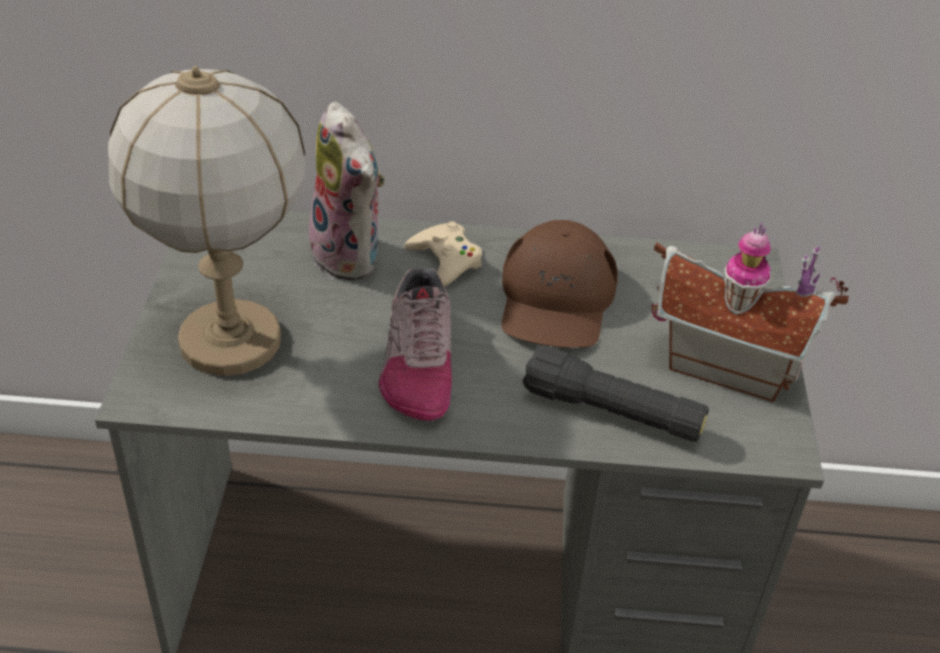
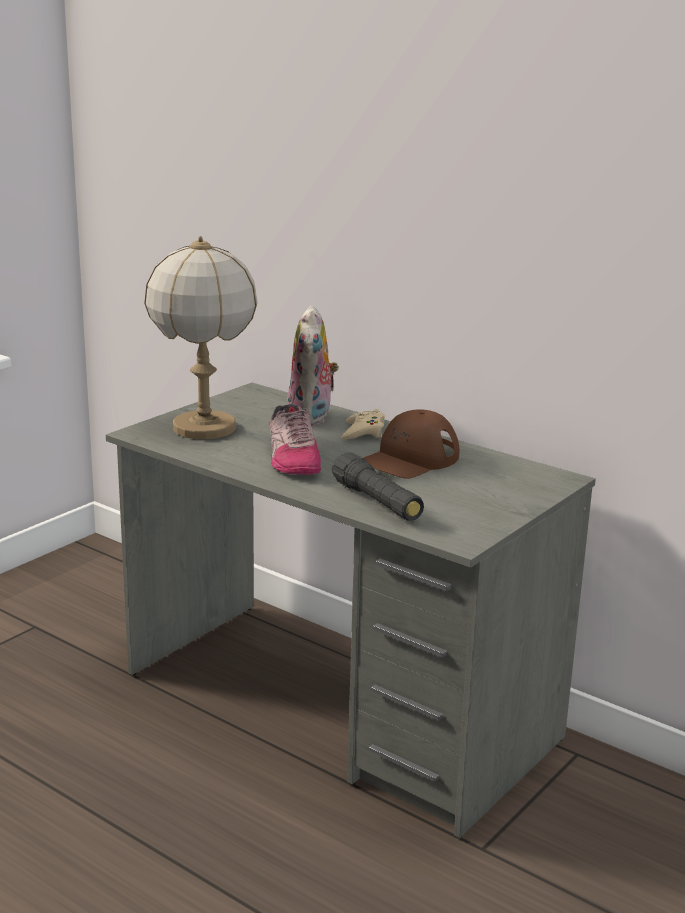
camera: 35 degrees right, 20 degrees down
(417, 362) = (292, 459): shoe -> shoe turned 45 degrees counterclockwise
(726, 363) = (479, 506): toy house -> none

